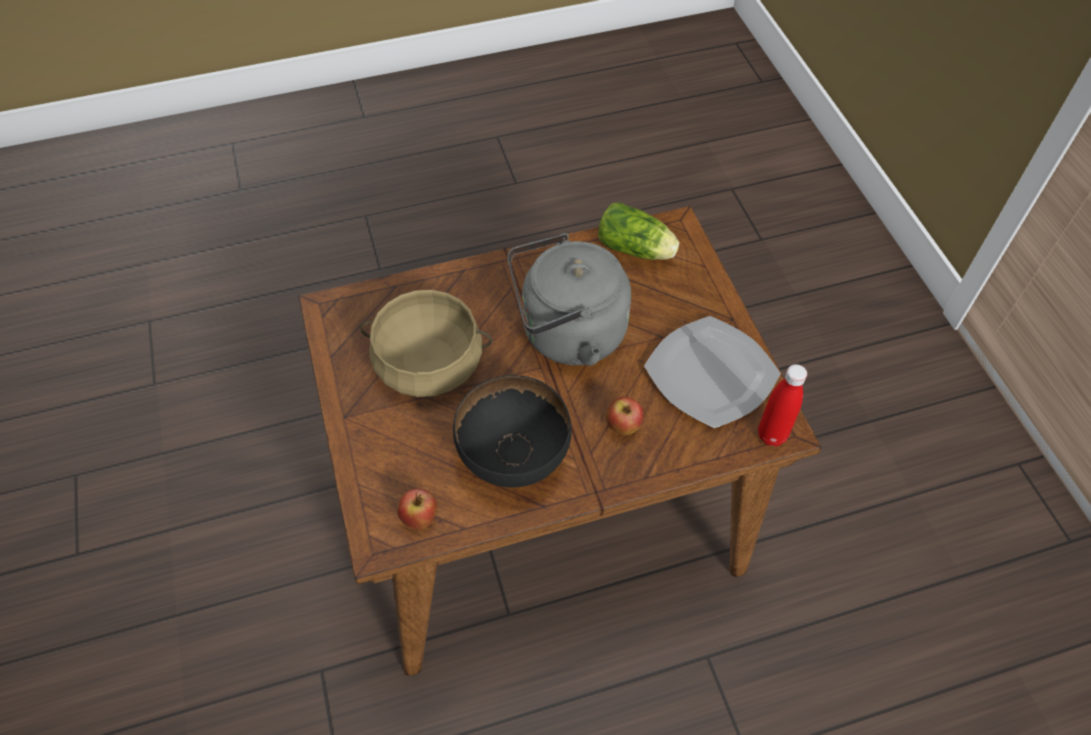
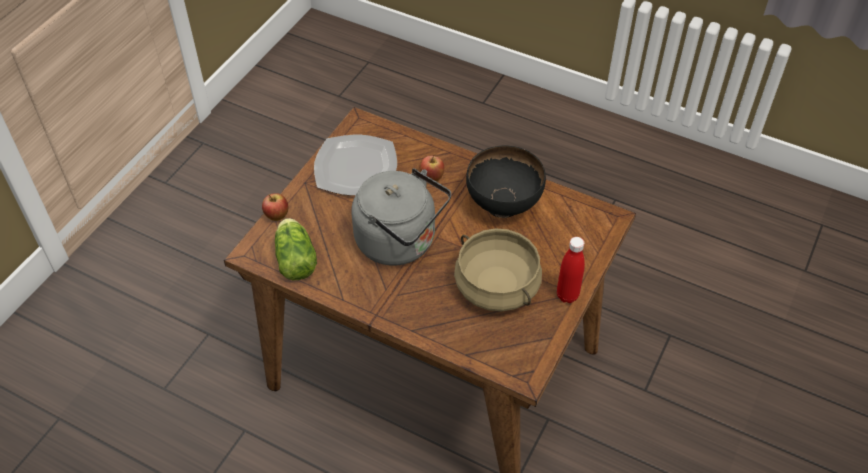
camera: 135 degrees left, 5 degrees down
(420, 519) = (579, 213): apple -> apple (277, 216)
(771, 435) = (368, 125): red bottle -> red bottle (567, 295)

